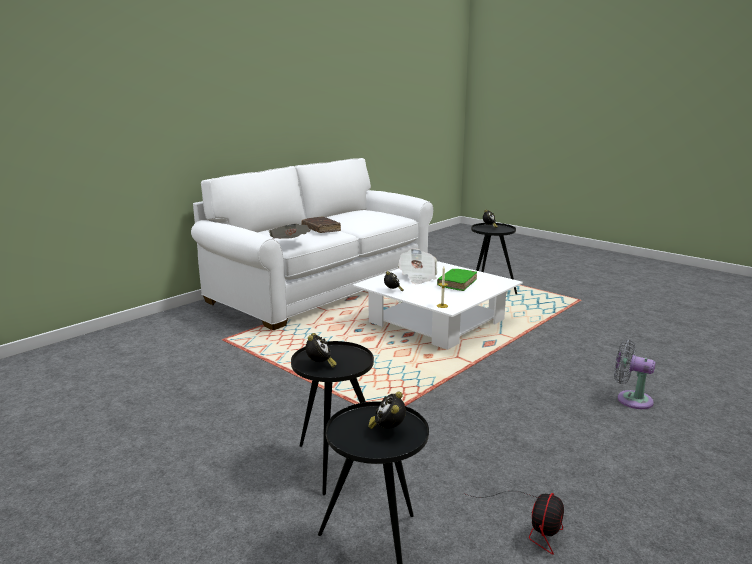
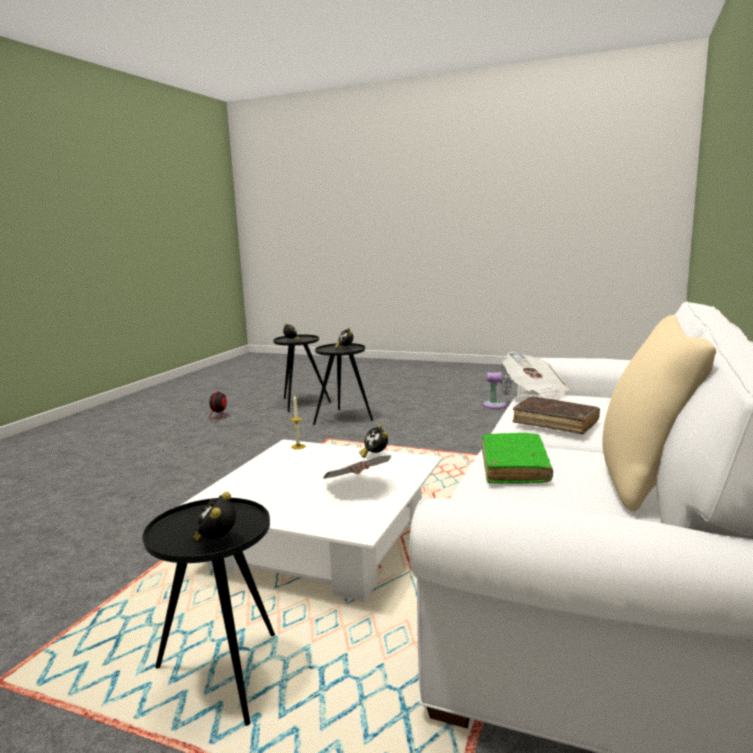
camera: 160 degrees right, 5 degrees down
(337, 214) = (645, 479): none -> beige pillow
(457, 284) = (287, 484): green book -> green book (514, 467)
(630, 399) = (103, 486): grey fan -> grey fan (498, 405)

